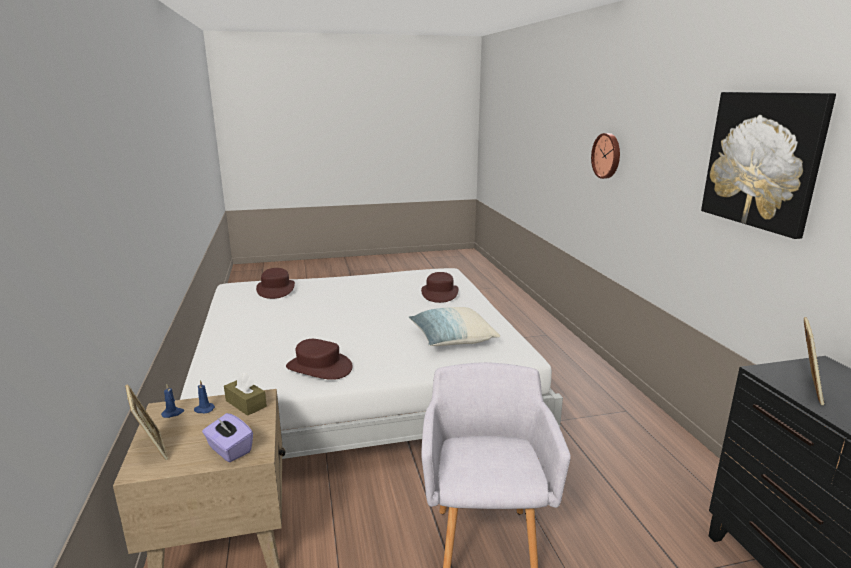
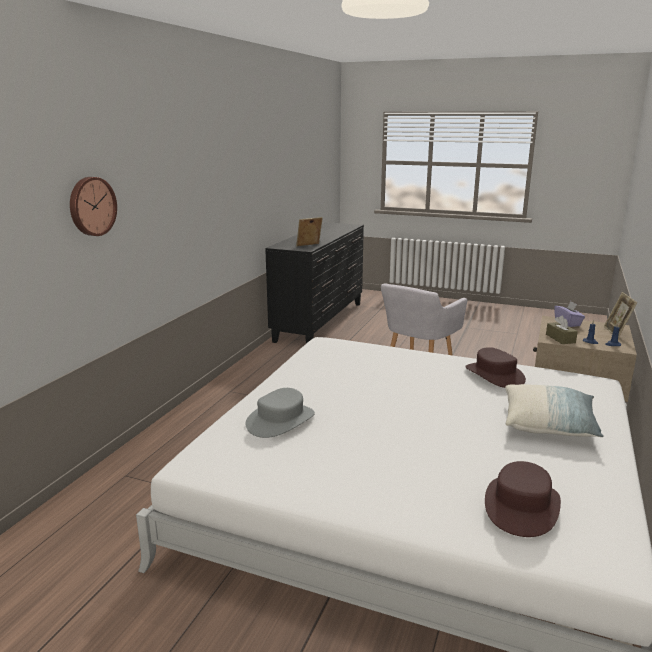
camera: 145 degrees left, 0 degrees up
(439, 293) = (281, 420): brown hat -> grey hat
(452, 339) = (355, 367): pillow -> pillow (548, 424)
(763, 160) = (221, 163): picture -> none

